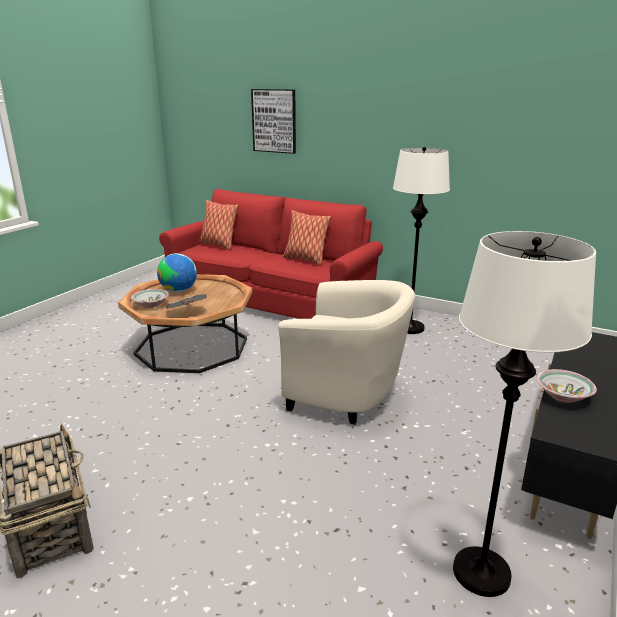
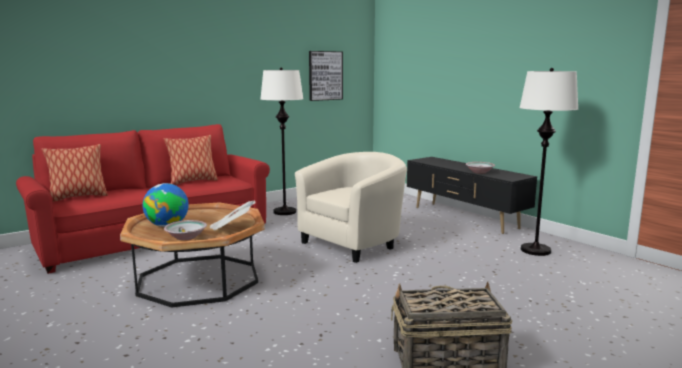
camera: 65 degrees left, 10 degrees down
(274, 121) = (97, 55): picture -> picture (325, 75)

